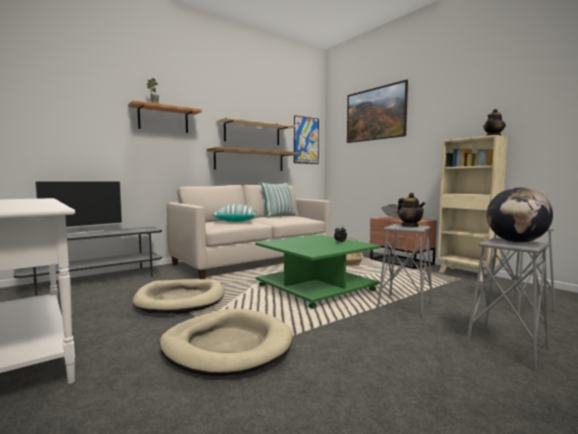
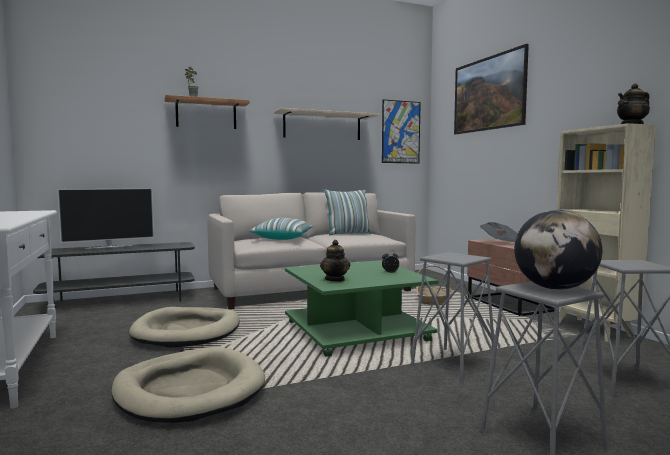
camera: 15 degrees right, 0 degrees up
(250, 160) = (318, 161): shelf -> none
(410, 226) = (460, 256): teapot -> teapot (335, 280)

